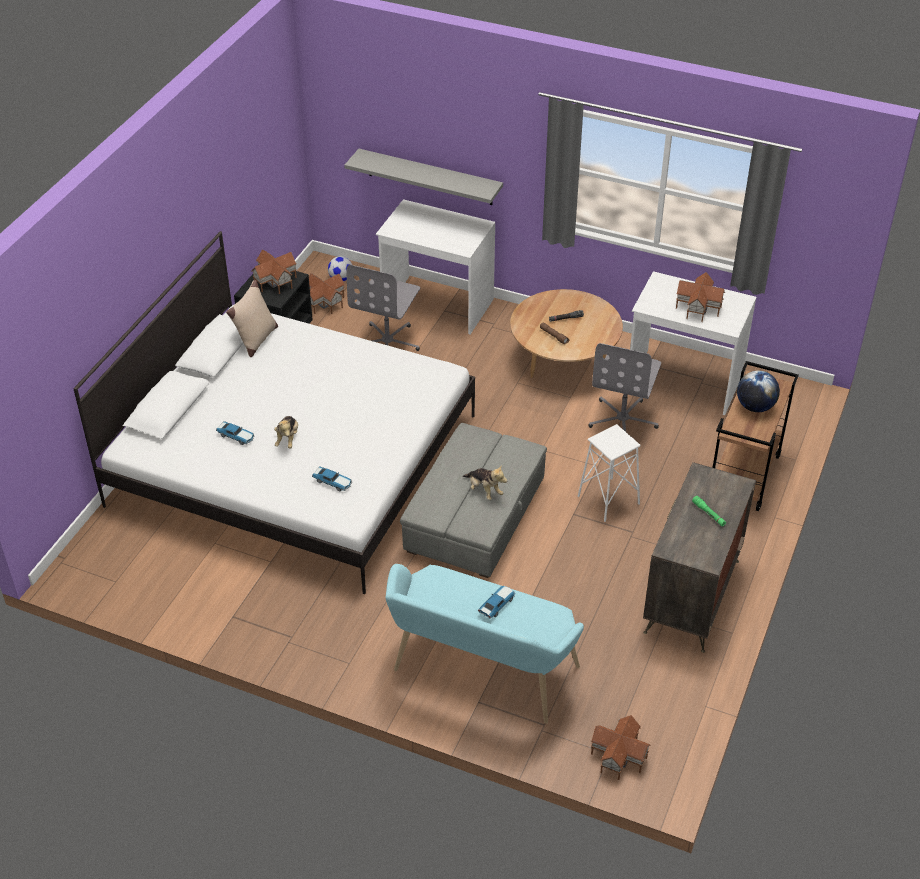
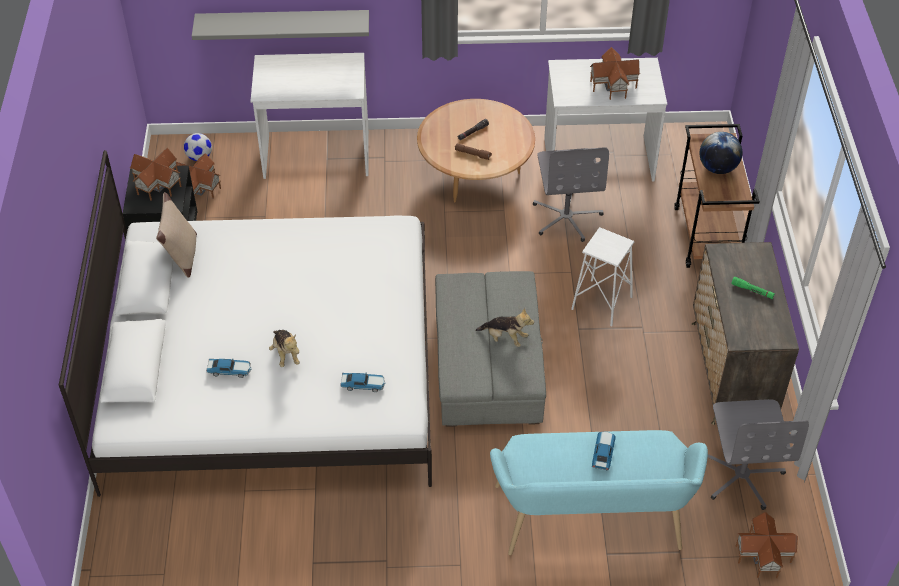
camera: 25 degrees left, 5 degrees up
(388, 342) = (291, 211): grey office chair -> grey office chair (742, 475)

